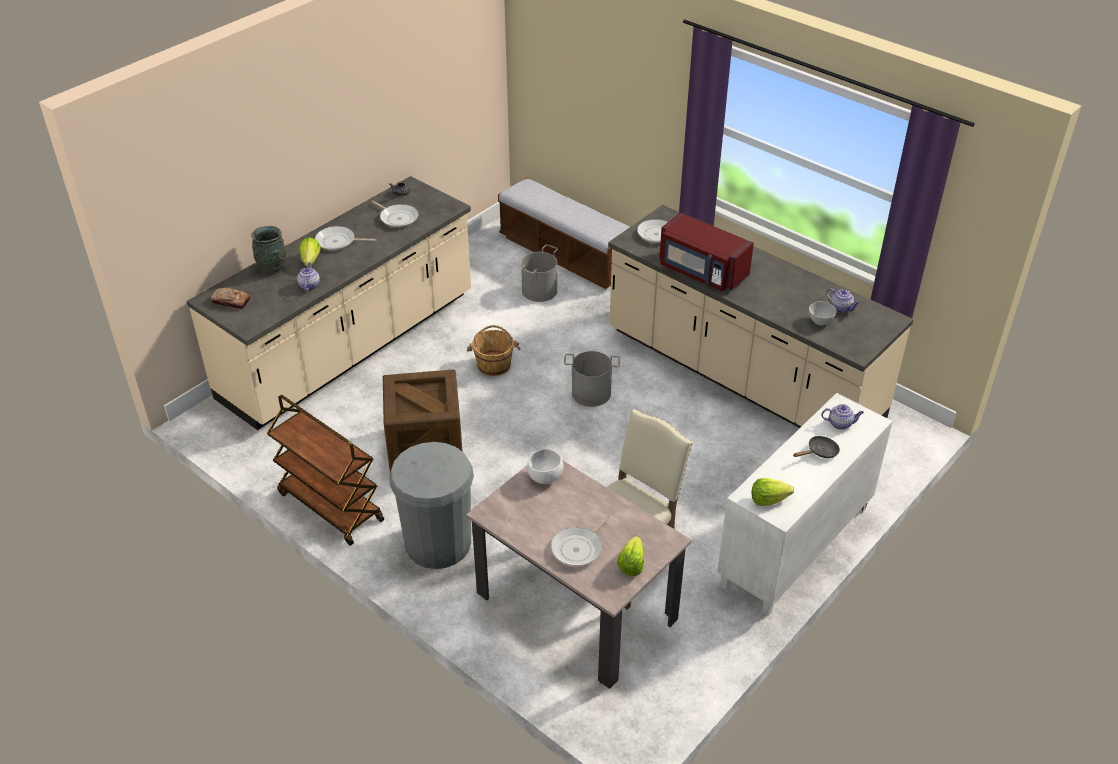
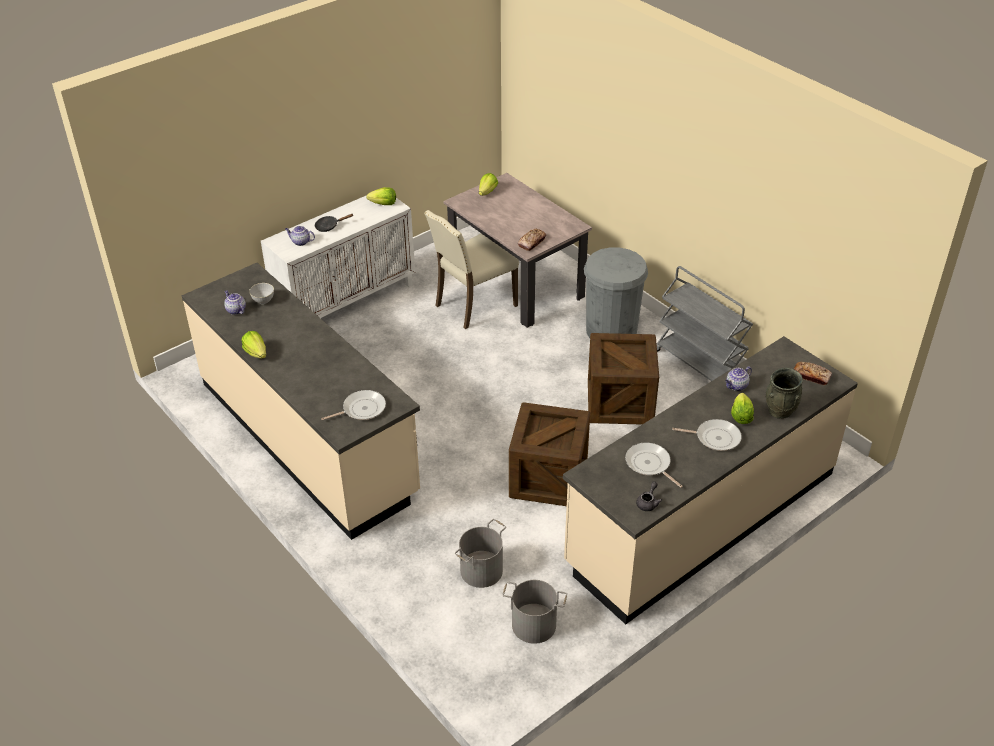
camera: 170 degrees left, 0 degrees up
(309, 285) = (736, 386): teapot -> teapot turned 45 degrees clockwise
(329, 506) = (699, 364): brown cart -> grey cart
(494, 364) = (548, 478): brown bucket -> crate
(545, 477) = (532, 242): white bowl -> bread
(565, 255) = (435, 626): bench -> none
(578, 548) = (518, 203): frying pan -> none
(591, 393) = (459, 437): grey bucket -> grey bucket (533, 625)
(701, 272) = (340, 359): red microwave -> none
(787, 269) = (256, 353): none -> lettuce

